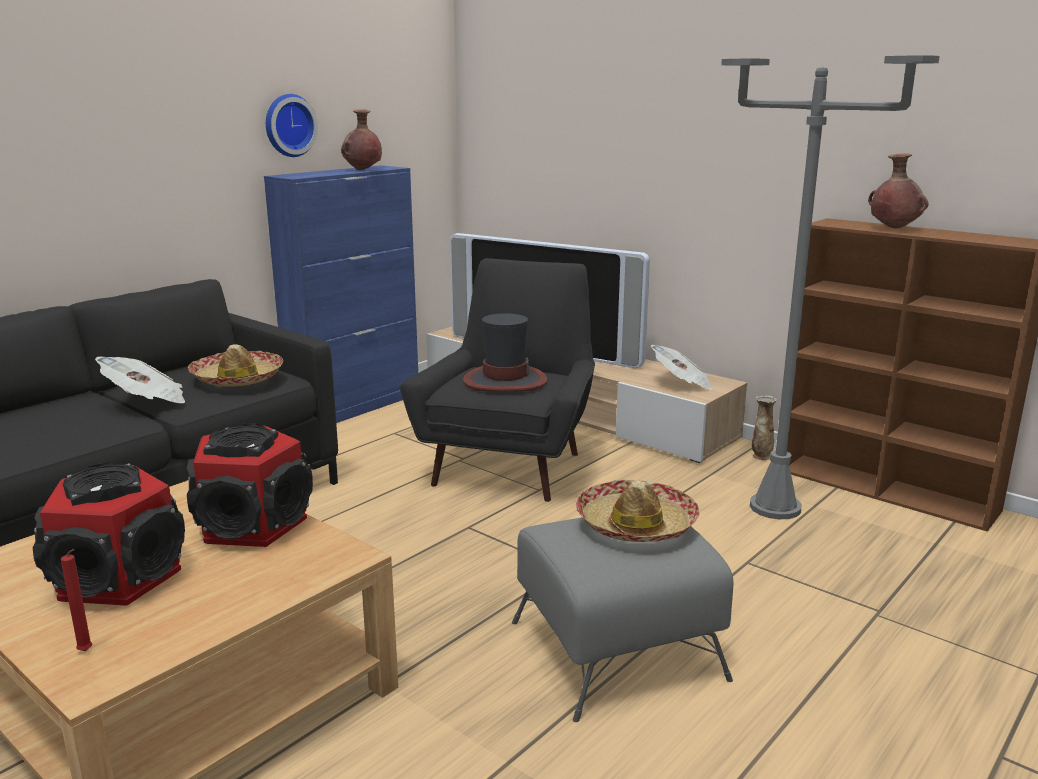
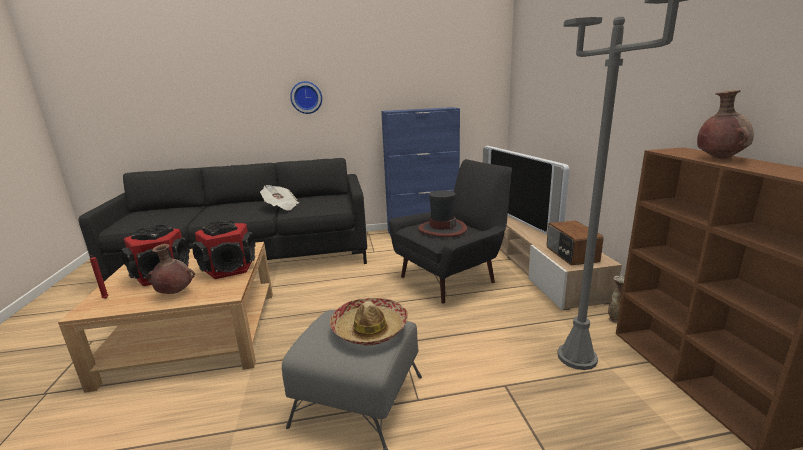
camera: 40 degrees right, 0 degrees up
(237, 378) = (324, 204): hat -> none
(288, 125) = (397, 86): wall clock -> wall clock (306, 97)
(362, 170) = (431, 109): brown vase -> brown vase (175, 293)
(682, 383) = (571, 254): newspaper -> radio

